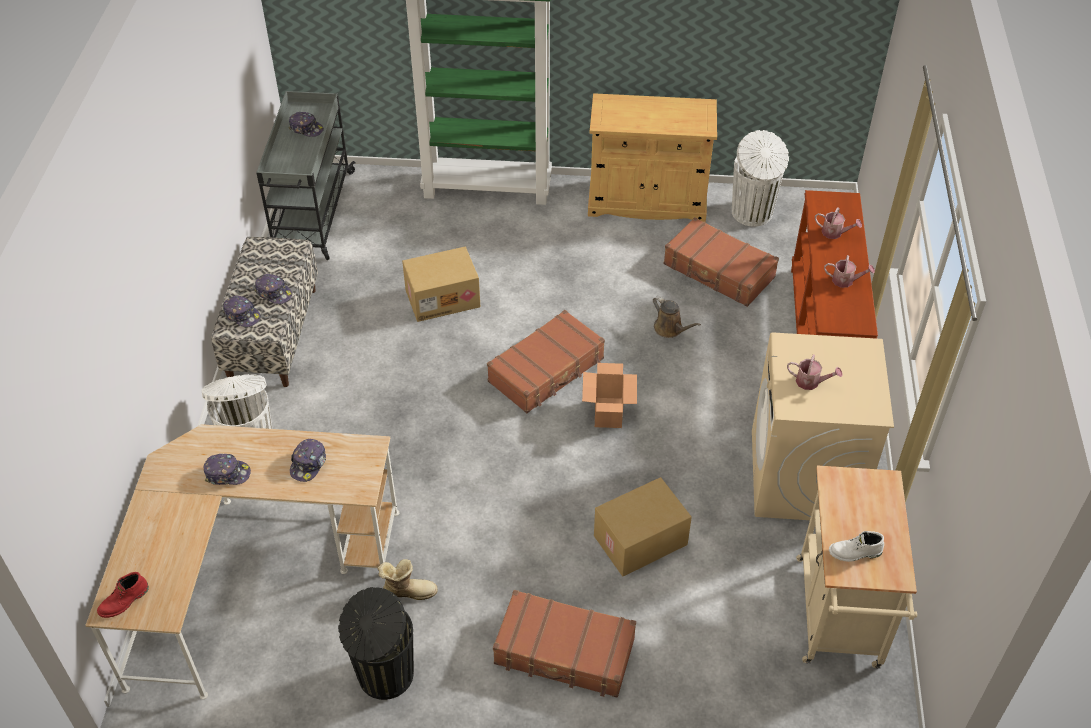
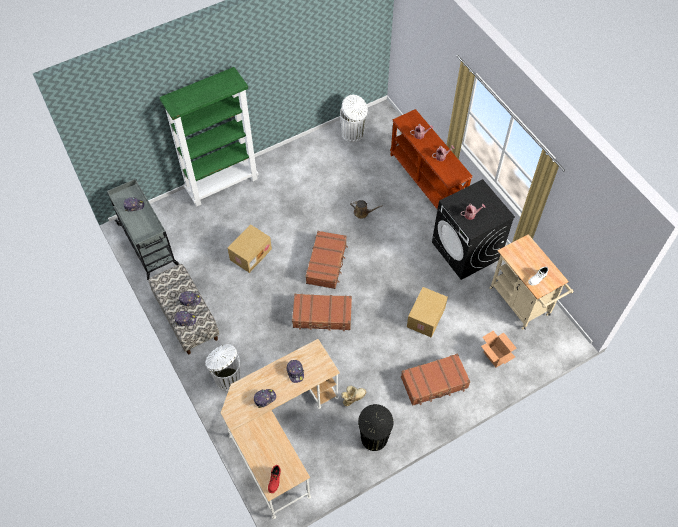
camera: 35 degrees left, 10 degrees up
(608, 412) = (368, 268): cardboard box -> cardboard box (495, 356)
(647, 201) = (302, 152): beige cabinet -> none
(718, 271) = (361, 172): brown suitcase -> brown suitcase (322, 316)
(804, 477) = (466, 251): beige washing machine -> black washing machine

